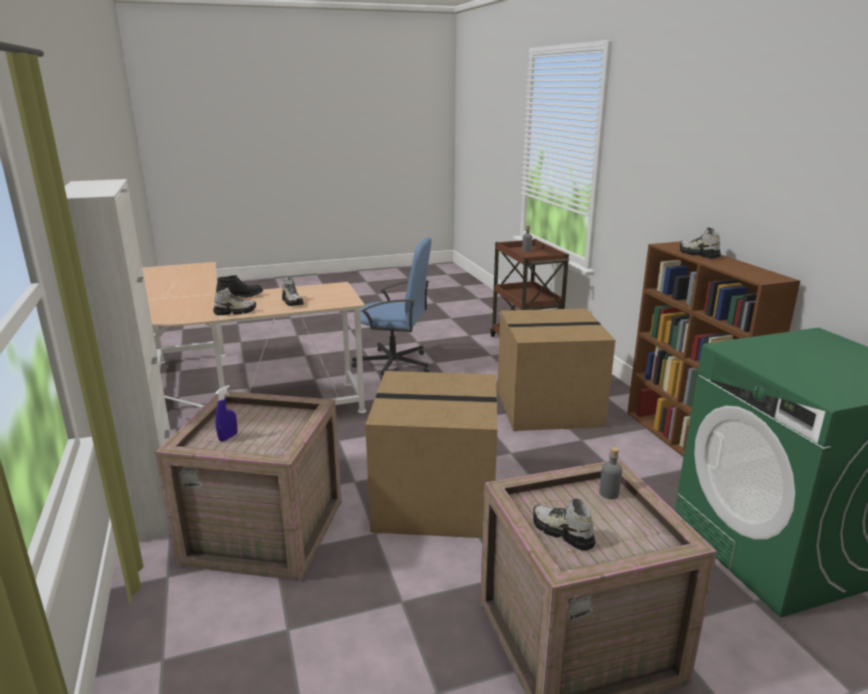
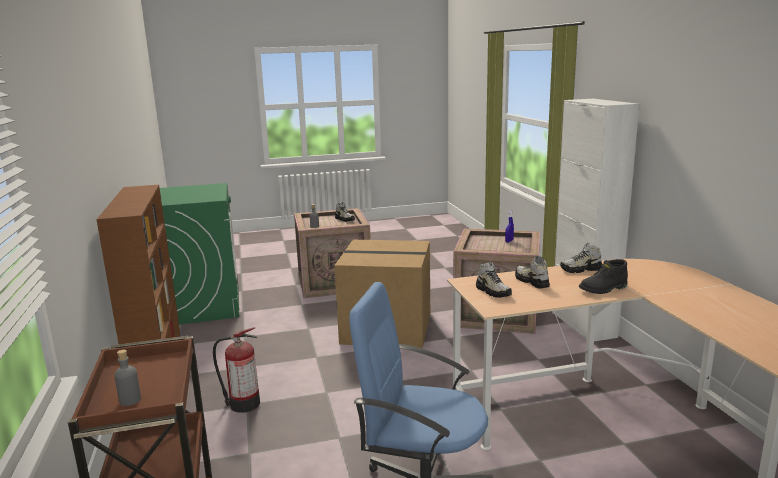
camera: 175 degrees left, 5 degrees down
(549, 406) = (243, 404): cardboard box -> fire extinguisher
(698, 254) = (129, 204): shoe -> shoe (493, 292)

